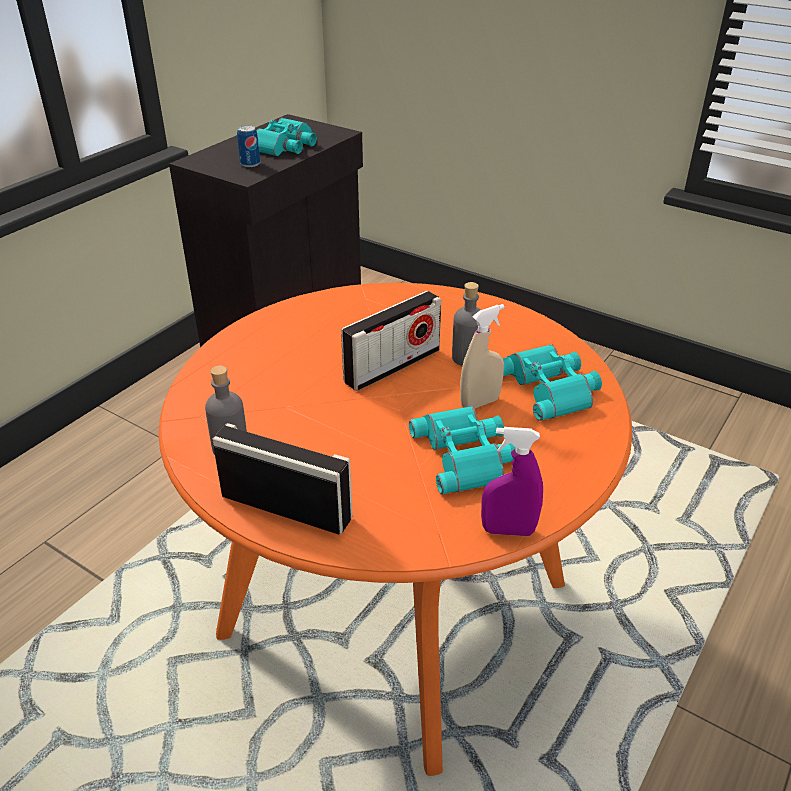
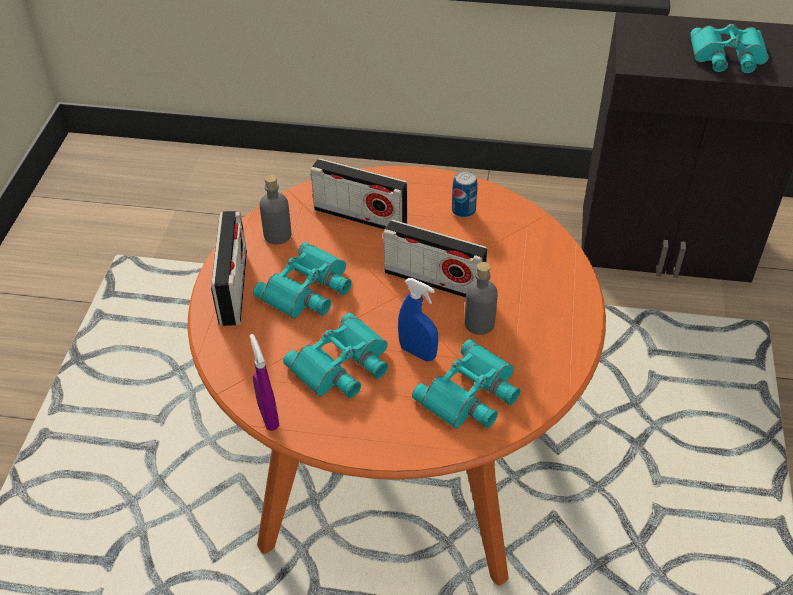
camera: 65 degrees right, 10 degrees up
(250, 164) = (663, 54): can -> can (463, 211)
(260, 383) = (360, 216): none -> radio
(338, 448) = (308, 289): none -> turquoise binoculars
(480, 403) = (417, 352): beige spray bottle -> blue spray bottle

